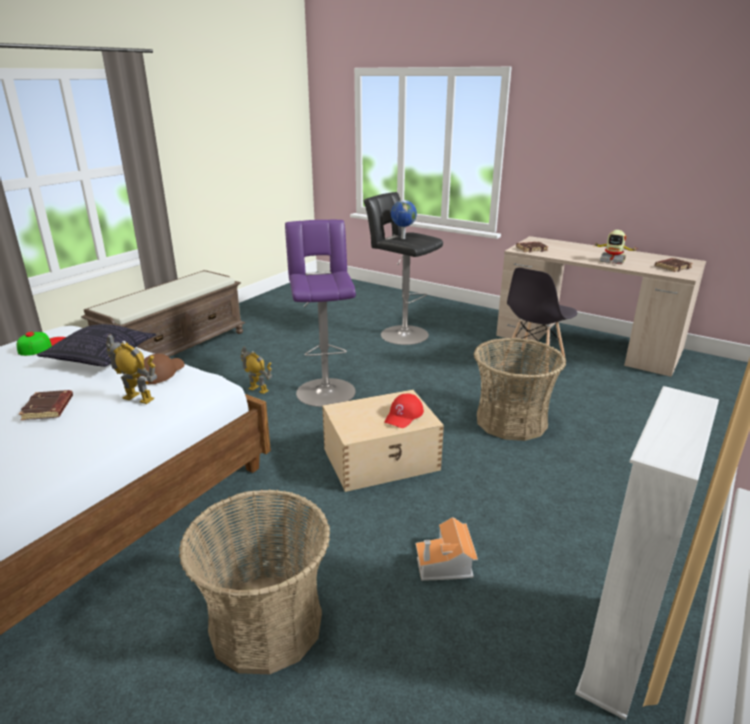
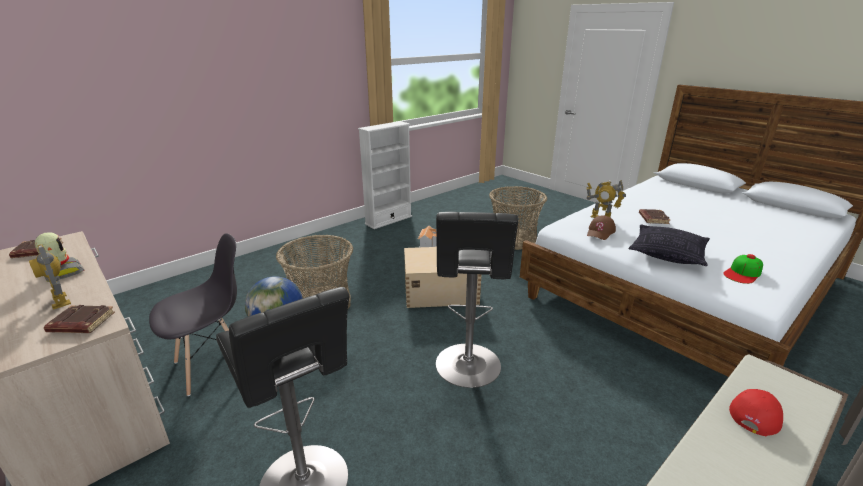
camera: 165 degrees left, 0 degrees up
(258, 389) = (545, 382): toy robot -> toy robot (60, 300)
(325, 390) = (468, 368): purple stool -> black stool
(404, 415) = (425, 255): red cap -> red cap (756, 412)

